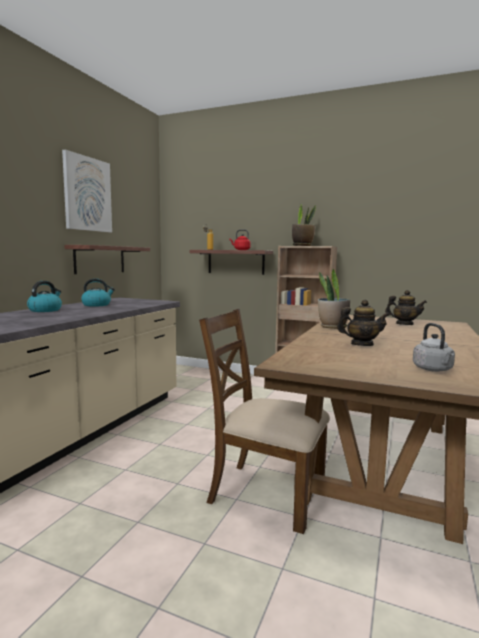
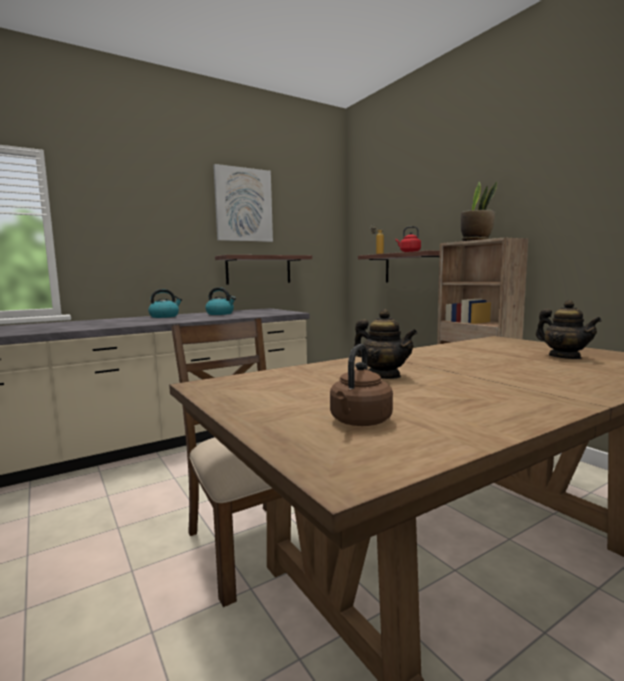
camera: 35 degrees right, 0 degrees up
(332, 327) = (427, 351): potted plant -> none
(433, 369) = (359, 422): grey kettle -> brown kettle

